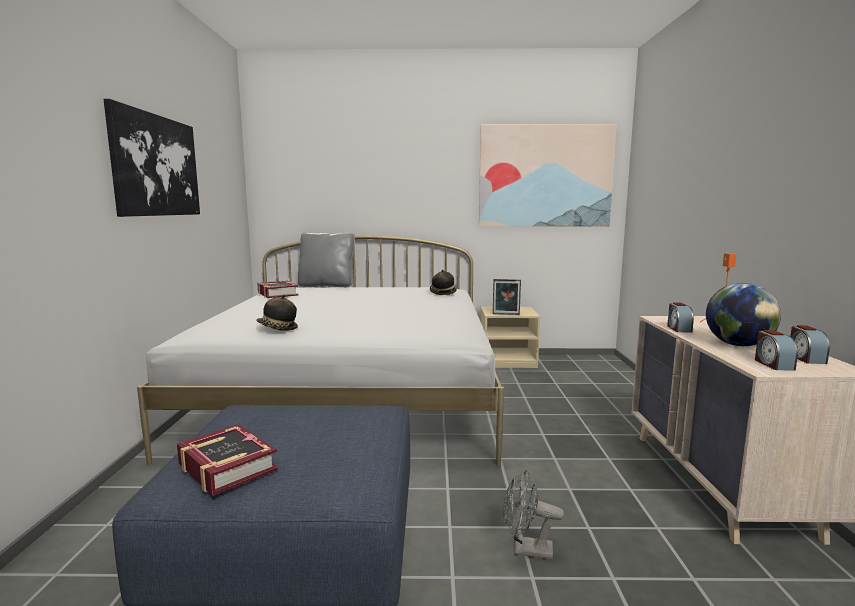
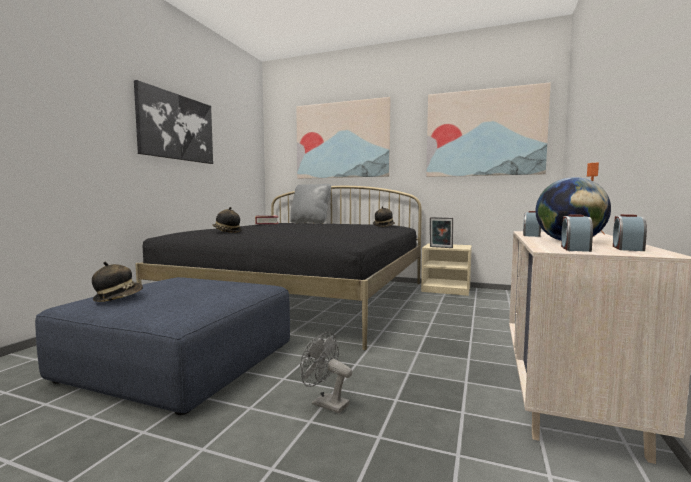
camera: 20 degrees right, 5 degrees down
(226, 467) = (118, 297): book -> hat
(353, 394) = (303, 297): white bed -> black bed
(366, 174) = (342, 140): none -> picture

